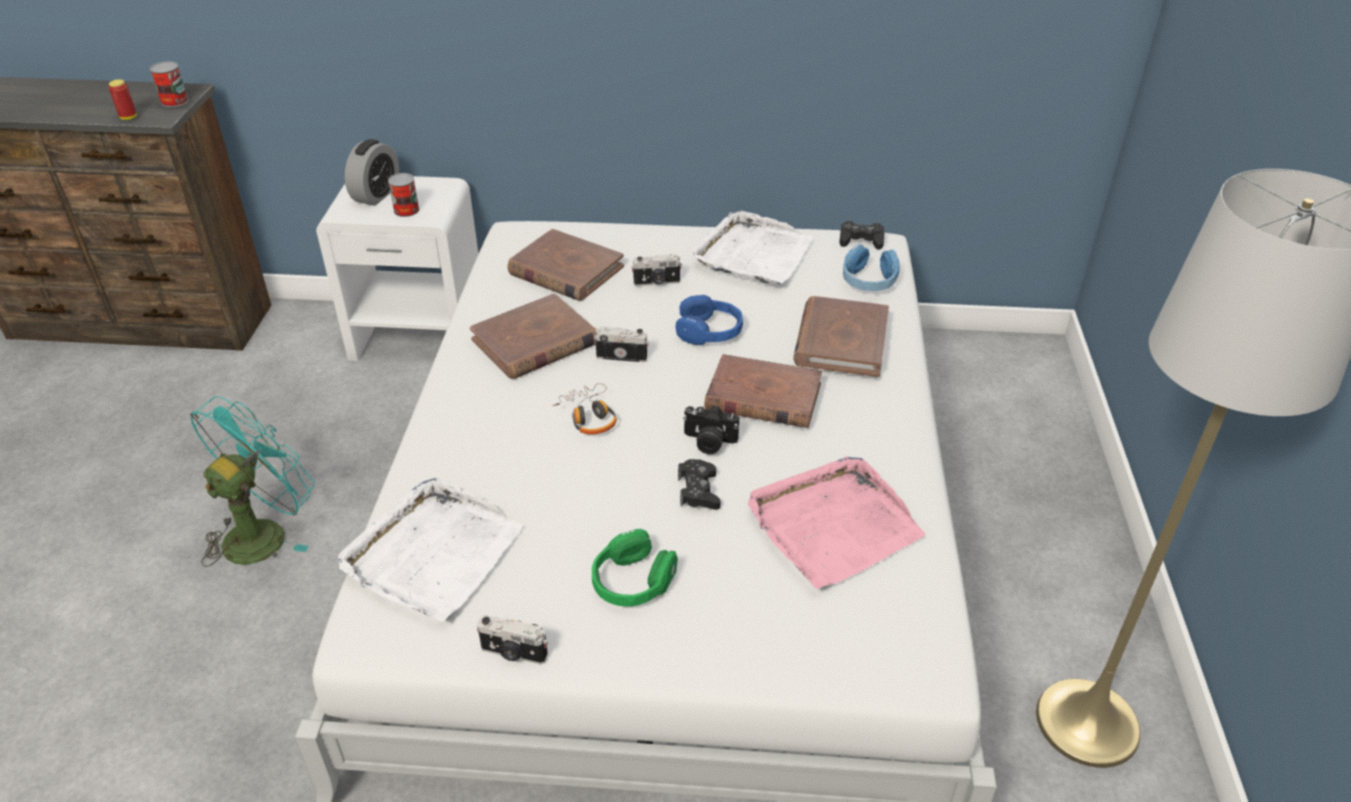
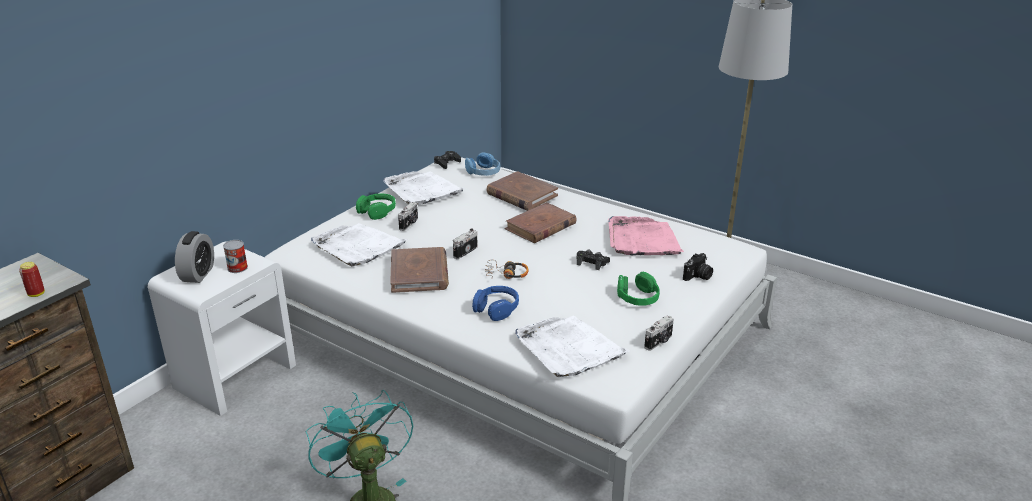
camera: 60 degrees left, 10 degrees down
(174, 101) = (42, 271): can -> none
(376, 195) = (198, 274): alarm clock -> alarm clock turned 45 degrees clockwise
(565, 270) = (358, 247): brown book -> white tray
(667, 246) = (377, 211): none -> green headphones
(709, 331) = (473, 223): blue headphones -> blue headphones (496, 309)
(709, 442) = (560, 249): camera -> camera (698, 276)

